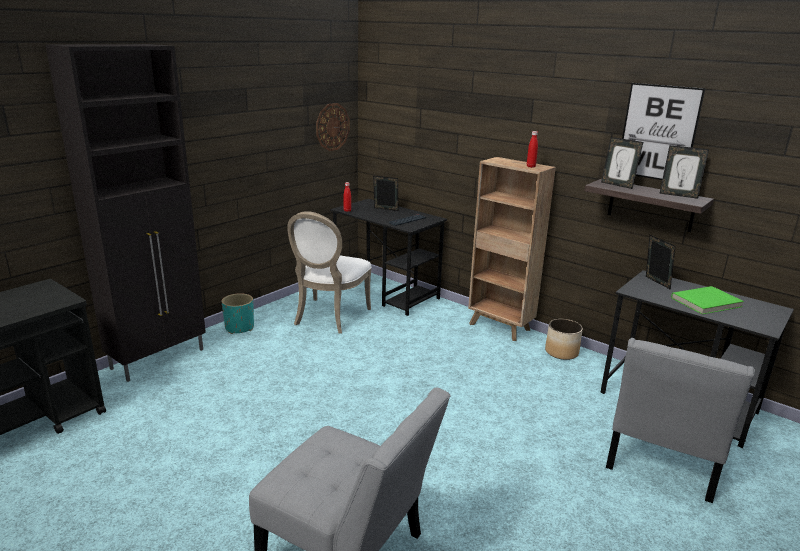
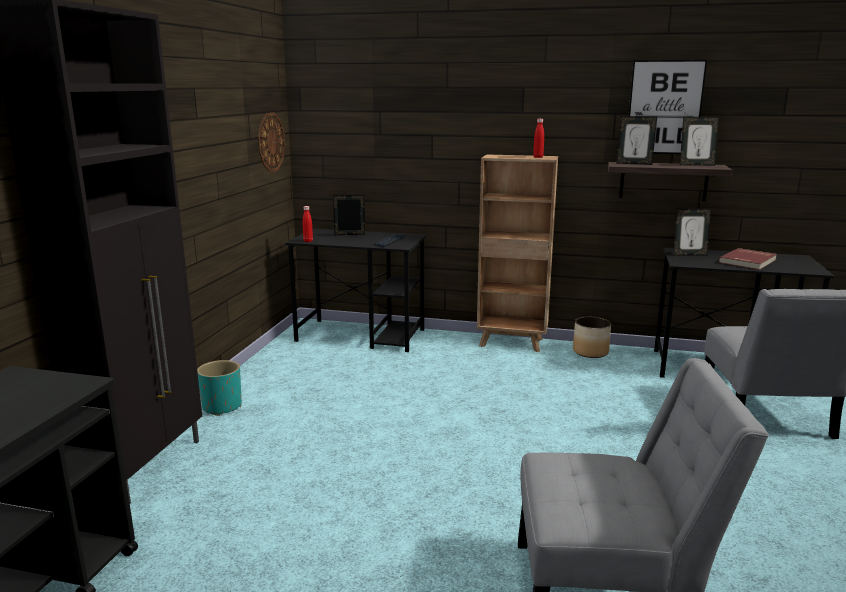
camera: 25 degrees left, 5 degrees down
(329, 317) = (322, 372): white chair -> none
(655, 283) = (689, 255): picture frame -> picture frame turned 135 degrees clockwise
(707, 303) = (748, 261): green book -> red book

